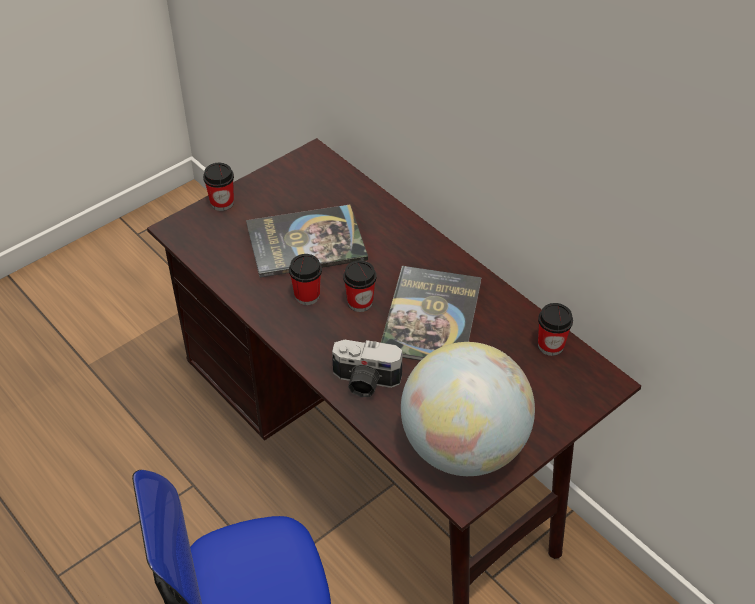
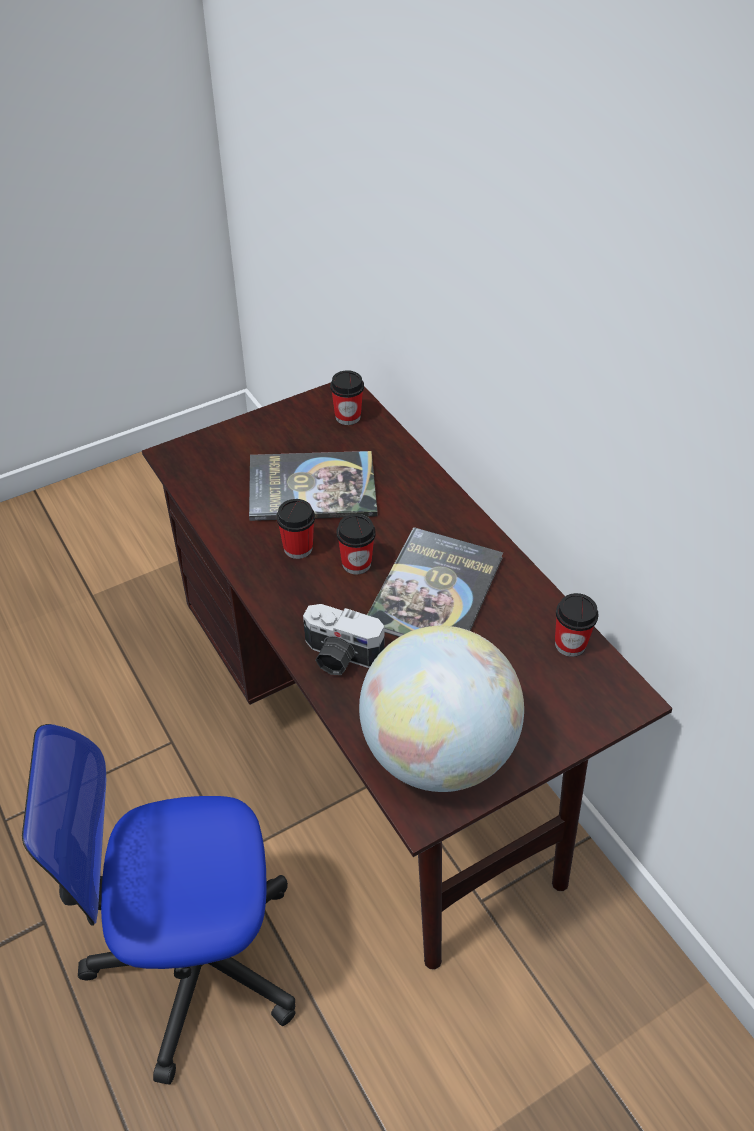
camera: 10 degrees right, 0 degrees up
(222, 203) = (230, 433): cup -> cup (348, 417)

